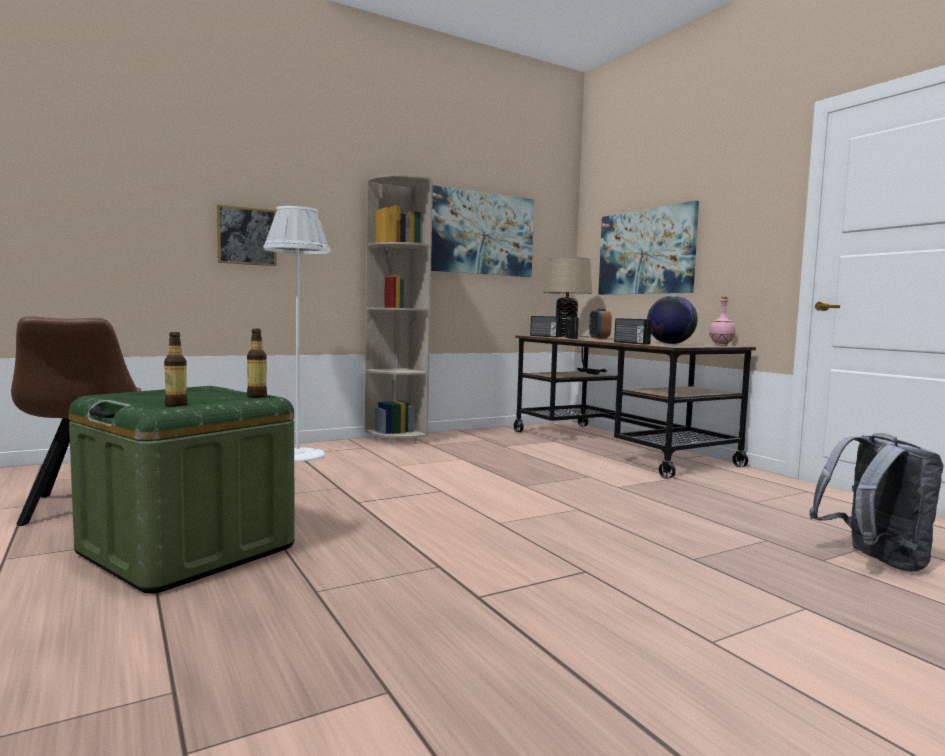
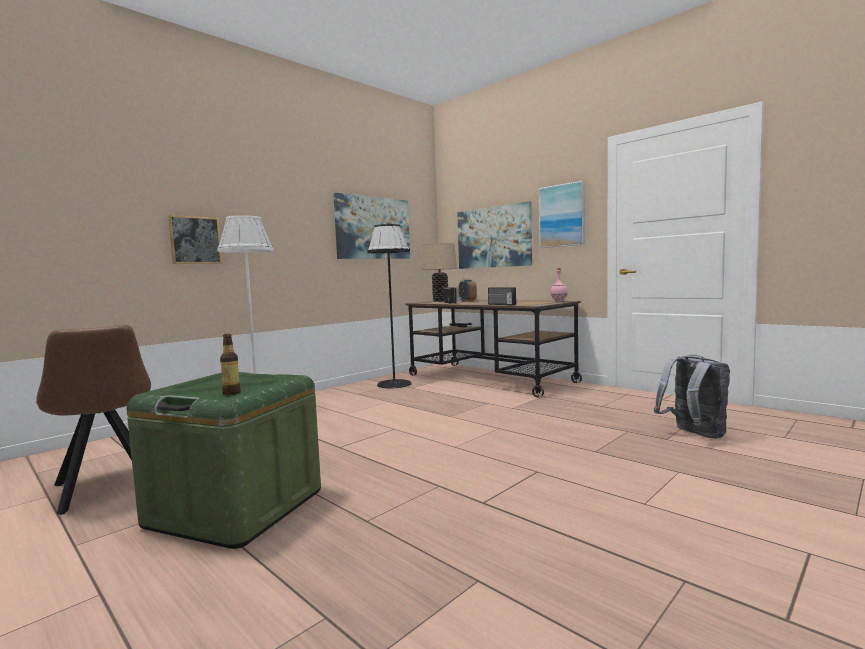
camera: 15 degrees left, 0 degrees up
(257, 396) = (286, 377): bottle -> none
(396, 440) = (327, 393): beige bookcase -> none
(485, 439) = (394, 384): none -> black floor lamp
(544, 336) = (428, 302): radio -> none
(670, 344) = (526, 303): globe -> none
(740, 221) = (562, 215): none -> picture

